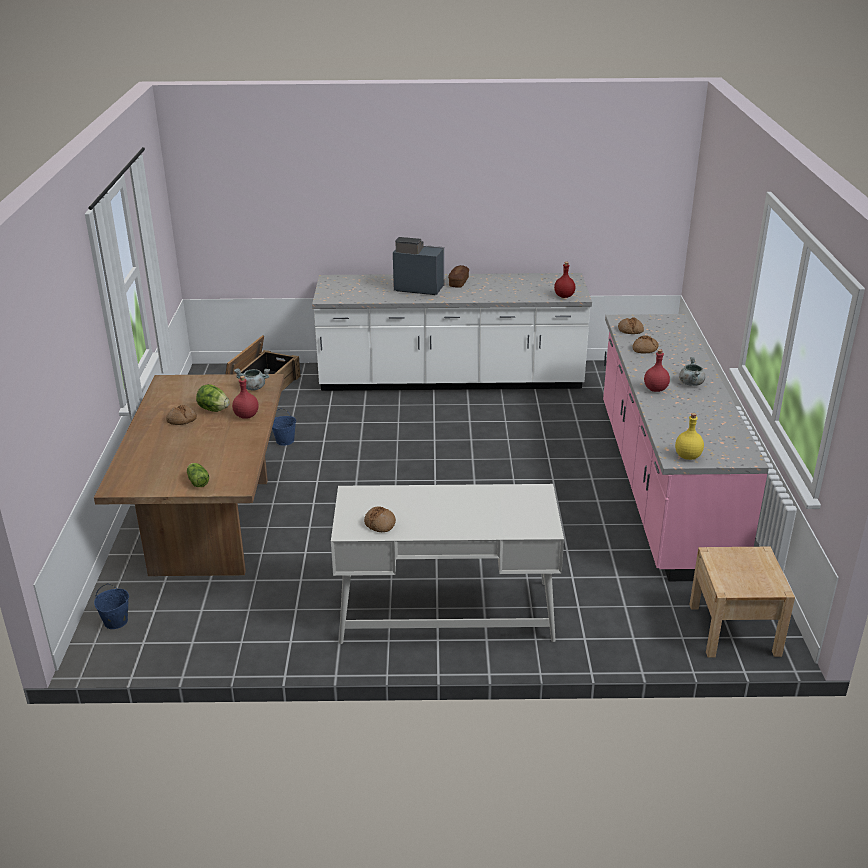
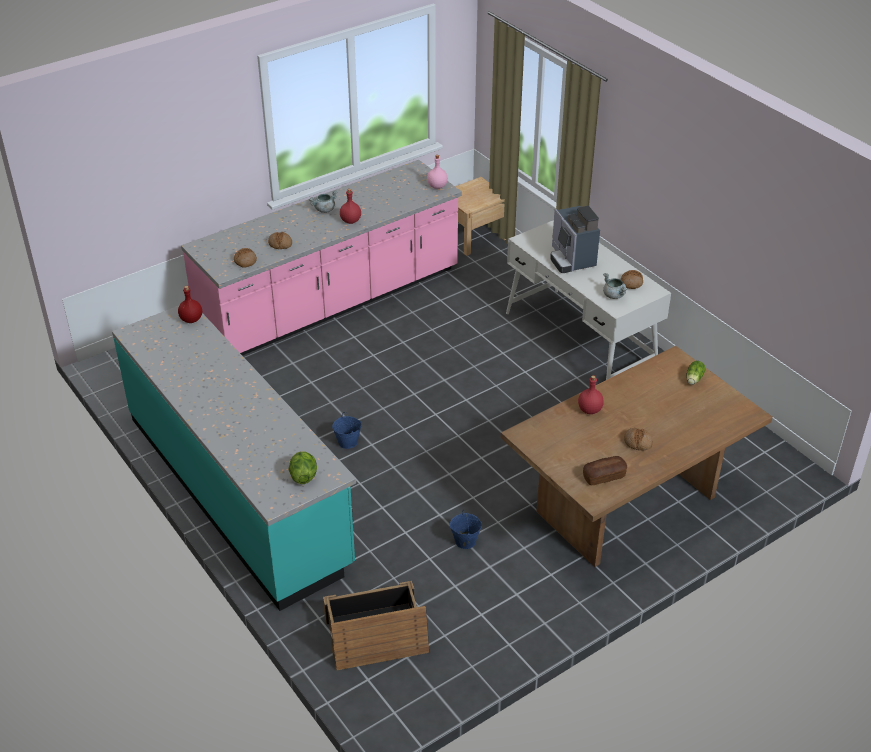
camera: 125 degrees left, 10 degrees up
(115, 622) = (768, 479): blue bucket -> blue bucket (348, 442)
(213, 410) = (602, 434): lettuce -> lettuce (303, 476)
(253, 388) = (544, 434): grey cooking pot -> grey cooking pot (614, 295)
(417, 288) = (246, 422): coffee machine -> coffee machine (571, 259)
(451, 379) = (238, 490): white counter -> turquoise counter
(458, 282) = (206, 400): bread -> bread (604, 476)
(688, 456) = (436, 186): yellow bottle -> pink bottle

